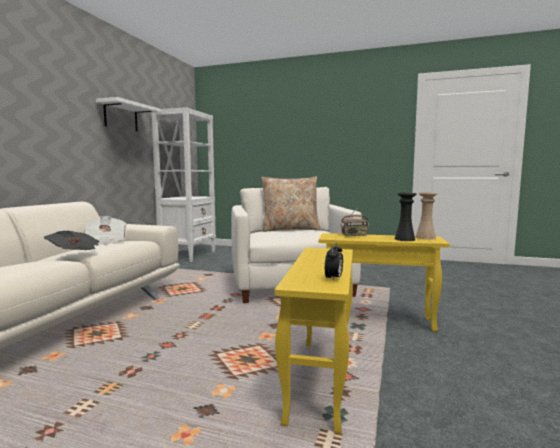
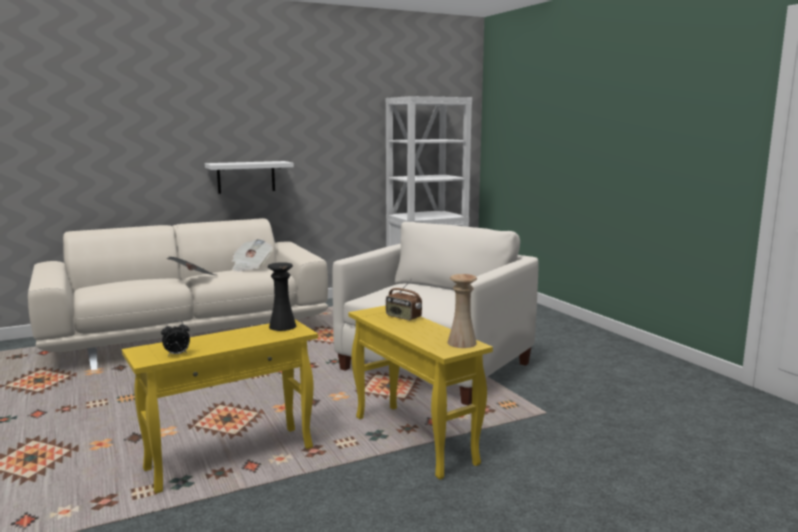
camera: 45 degrees right, 5 degrees up
(121, 116) = (335, 114): white shelf -> white shelf (246, 177)
(290, 229) = (441, 288): beige pillow -> none
(404, 239) = (427, 337): black vase -> black vase (282, 326)

